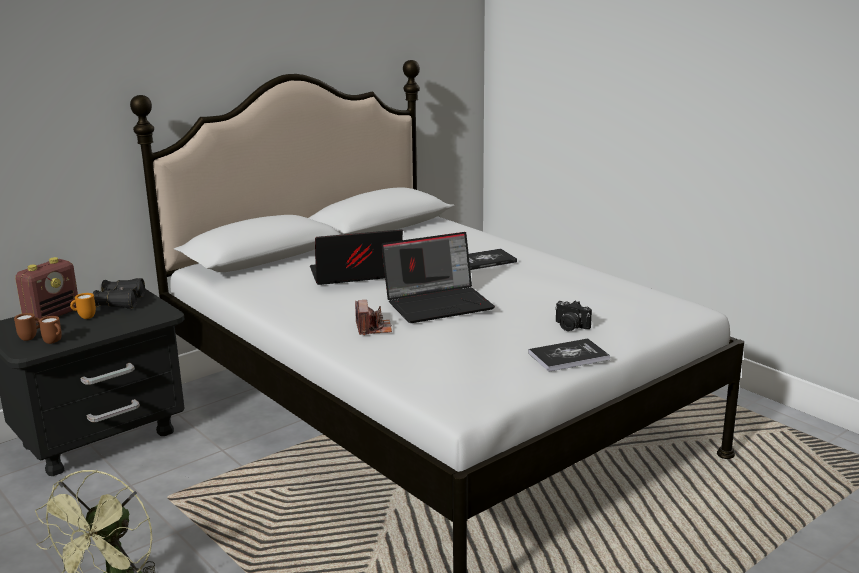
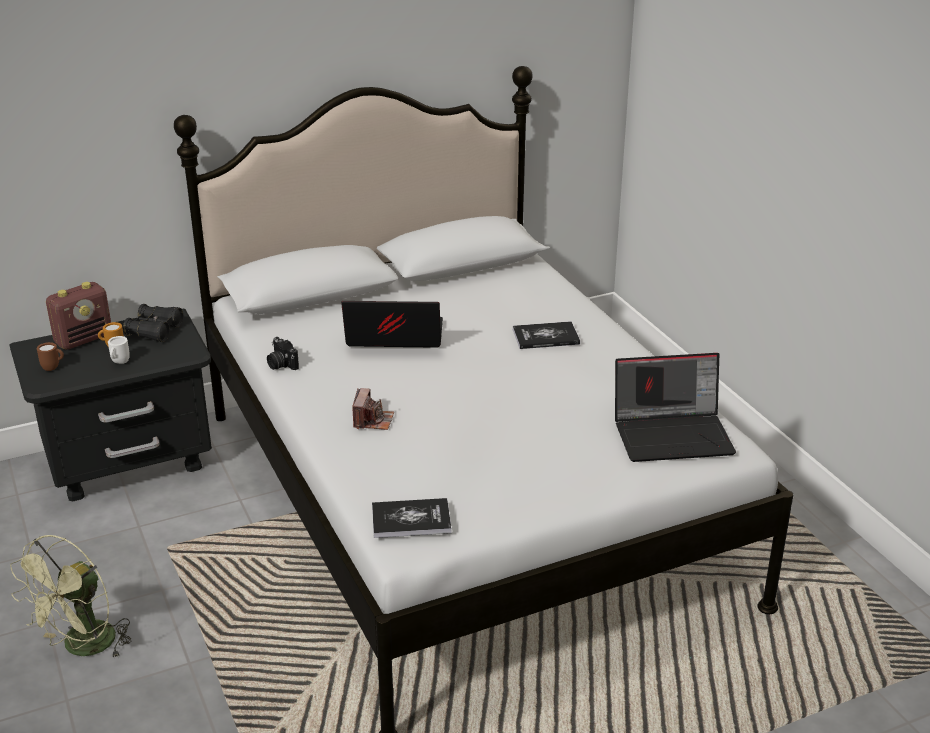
camera: 15 degrees right, 10 degrees up
(54, 342) = (73, 377): brown mug -> none
(97, 327) = (119, 363): none -> white mug
(439, 303) = (458, 396): laptop -> laptop (673, 434)
(568, 356) = (552, 497): book -> book (411, 519)
(570, 327) = (581, 453): camera -> camera (281, 364)

